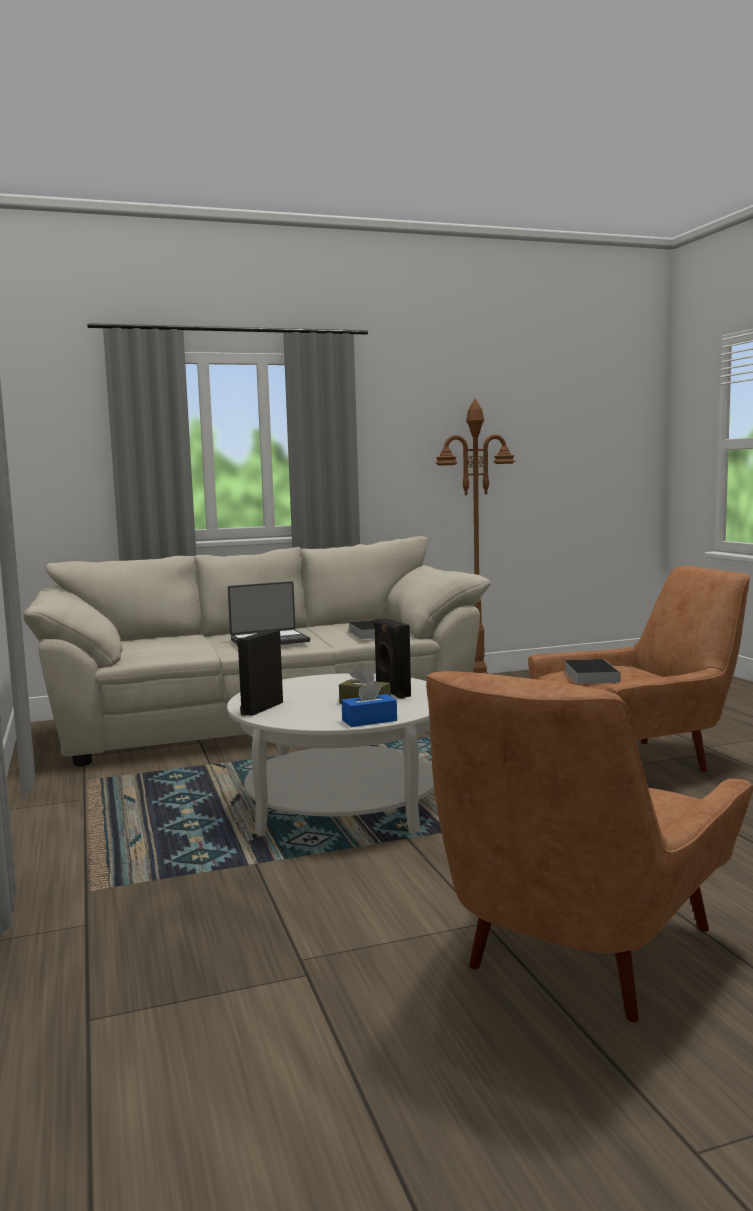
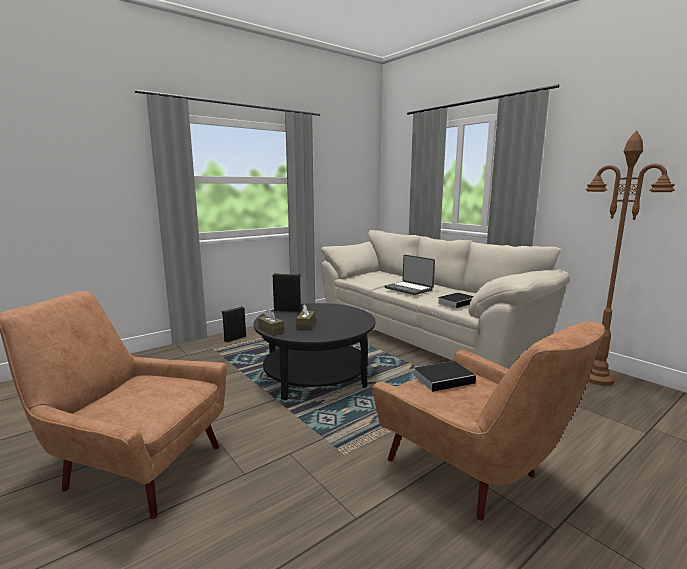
camera: 70 degrees right, 5 degrees up
(343, 804) = (316, 375): white coffee table -> black coffee table
(369, 720) = (271, 330): blue tissue box -> brown tissue box
(391, 692) = (331, 327): black speaker -> black speaker (234, 338)

